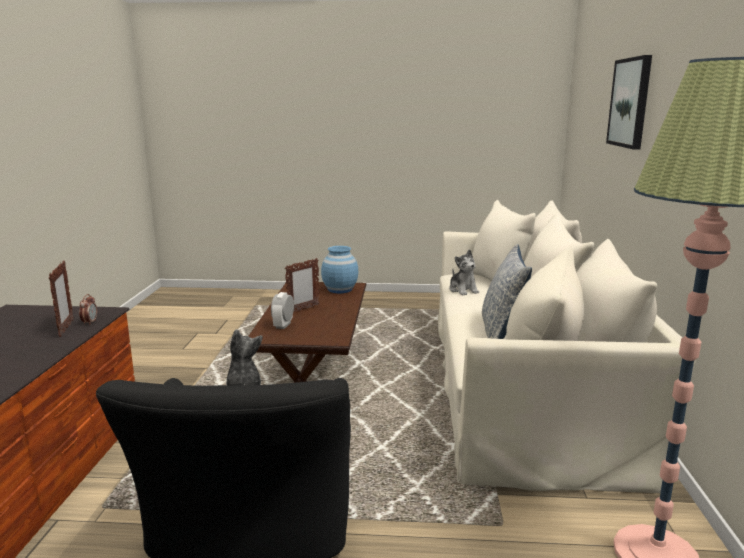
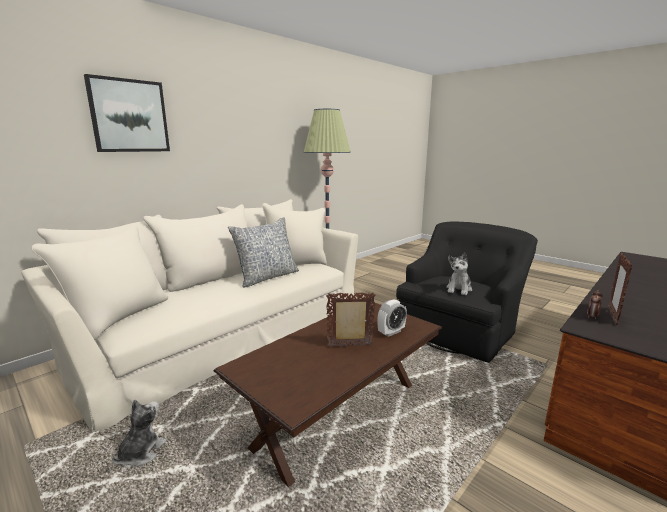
camera: 140 degrees left, 0 degrees up
(339, 289) = (266, 365): blue vase -> none
(463, 290) = (185, 312): plush toy -> plush toy (141, 452)

